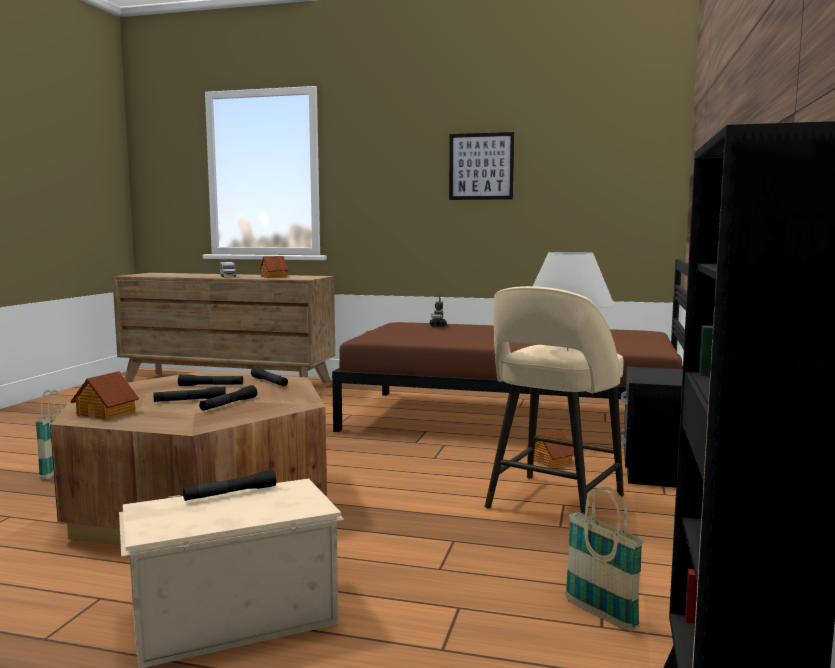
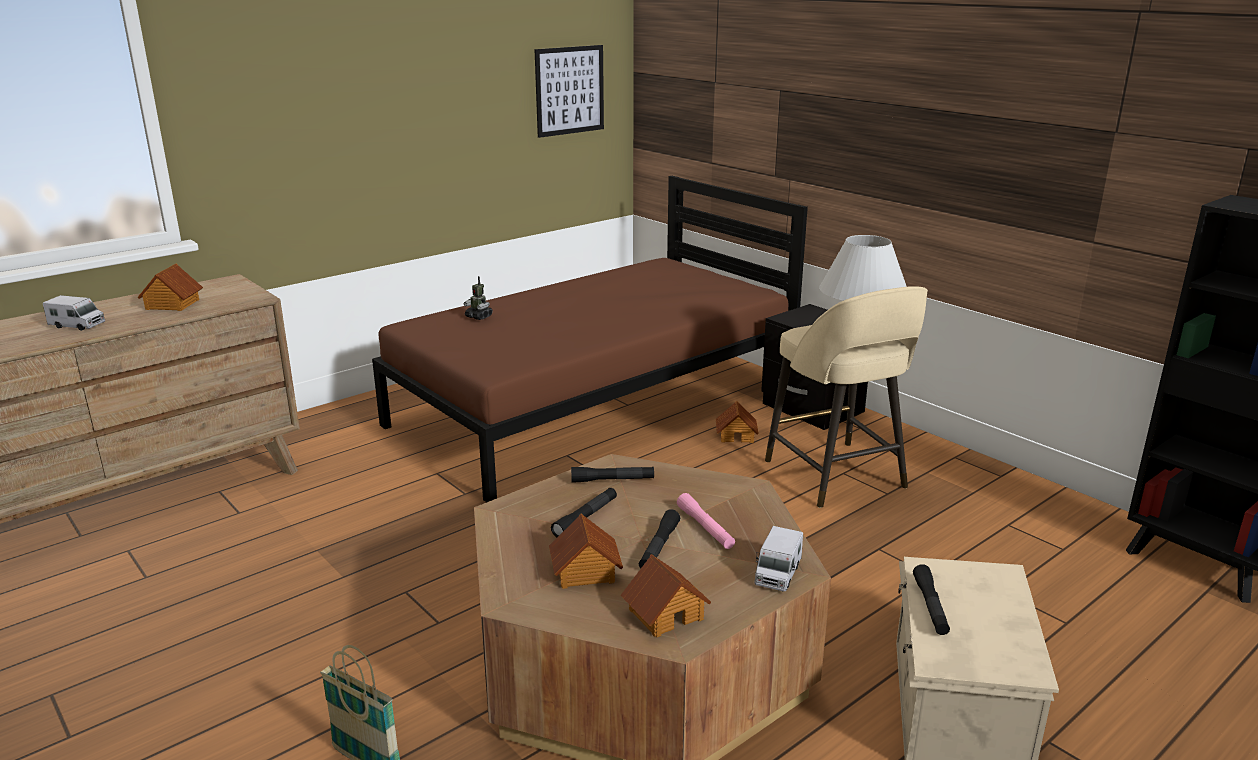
camera: 55 degrees left, 15 degrees up
(143, 395) = (585, 572): none -> toy house
(182, 424) = (777, 573): none -> toy truck
(229, 404) = (705, 528): black flashlight -> pink flashlight
(481, 166) = (419, 72): picture -> picture (569, 90)
(600, 614) = (1046, 542): basket -> none

